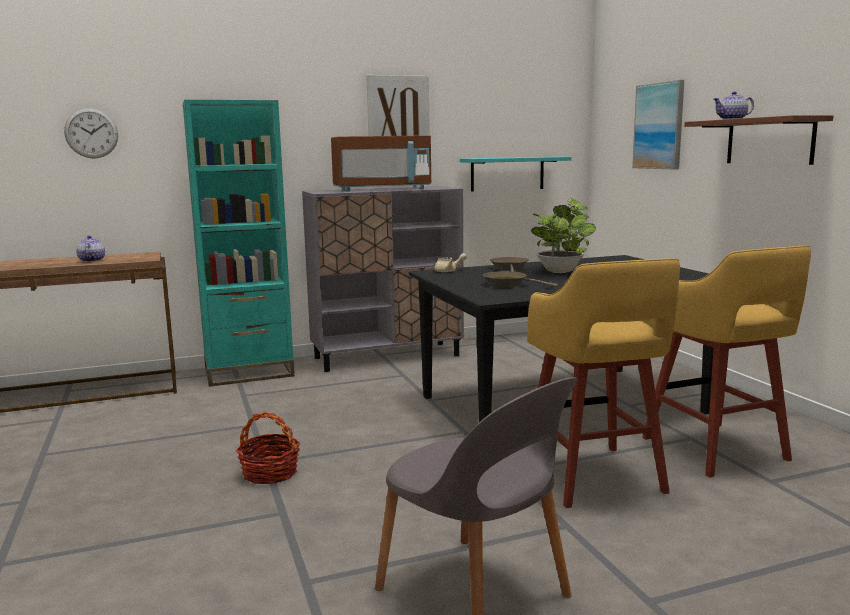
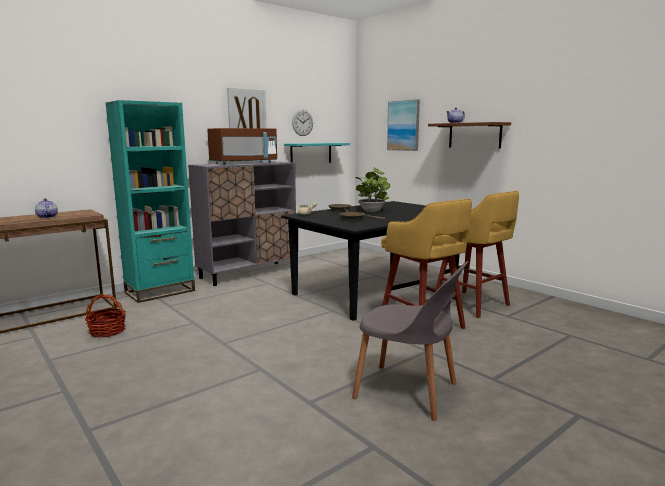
camera: 20 degrees left, 0 degrees up
(91, 133) = (35, 122): wall clock -> wall clock (302, 122)
(270, 473) = (232, 349): basket -> basket (107, 331)

